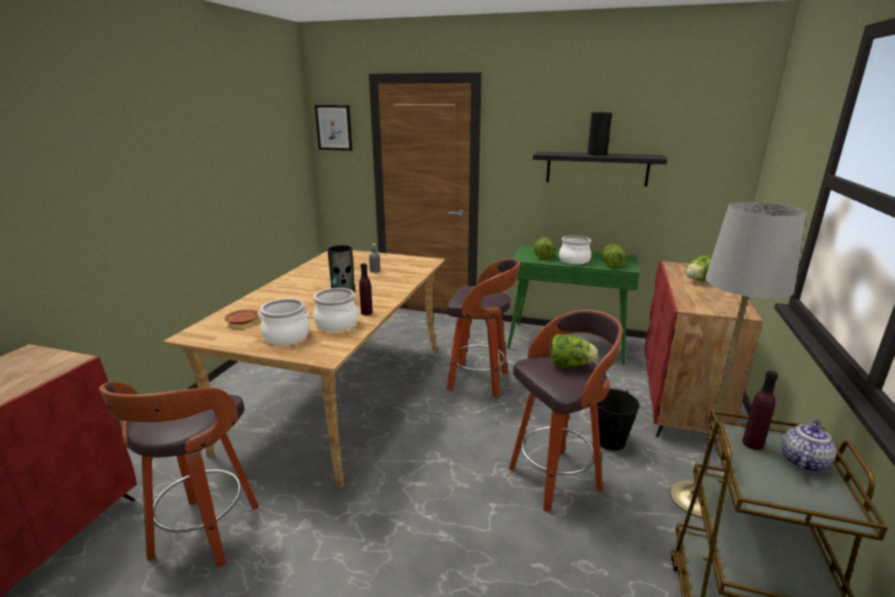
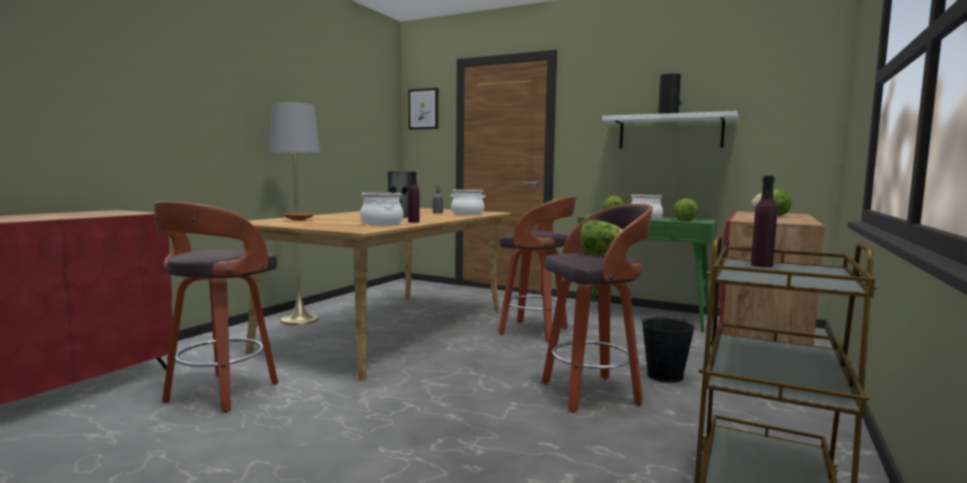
camera: 10 degrees right, 15 degrees down
(286, 336) = (332, 224): cooking pot -> cooking pot (467, 213)
(597, 169) = (670, 132): black shelf -> white shelf
(696, 499) = (754, 420): grey floor lamp -> grey floor lamp (299, 320)
(803, 461) = (813, 272): teapot -> none

